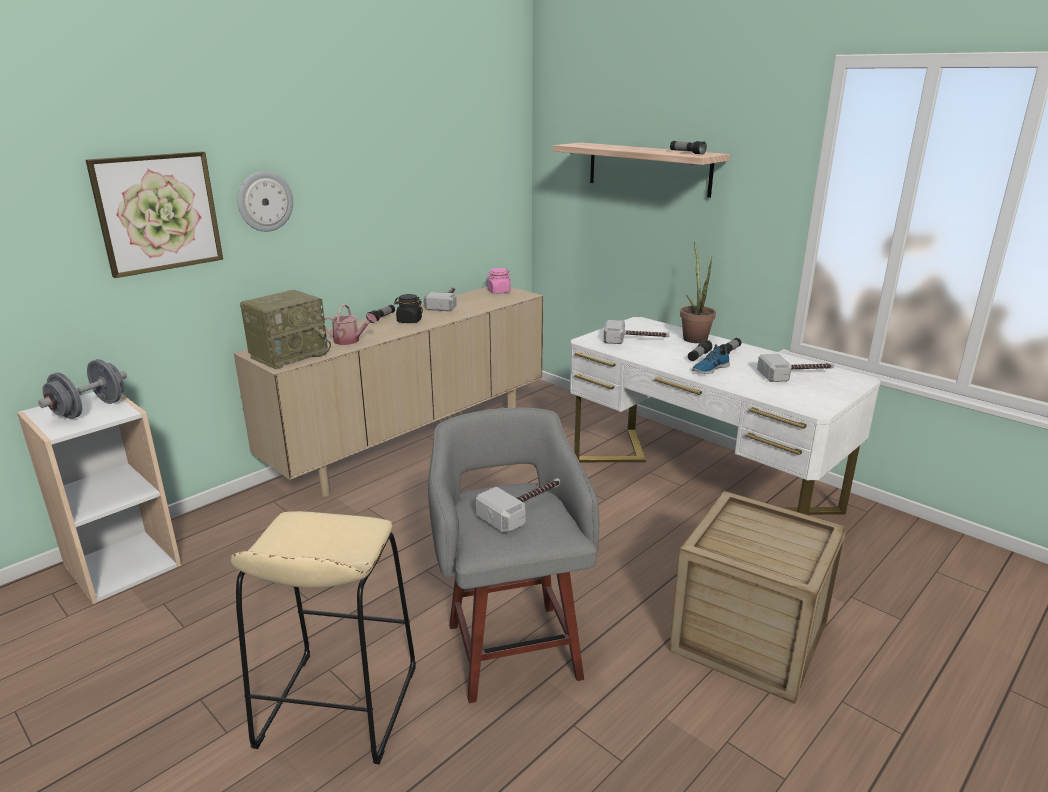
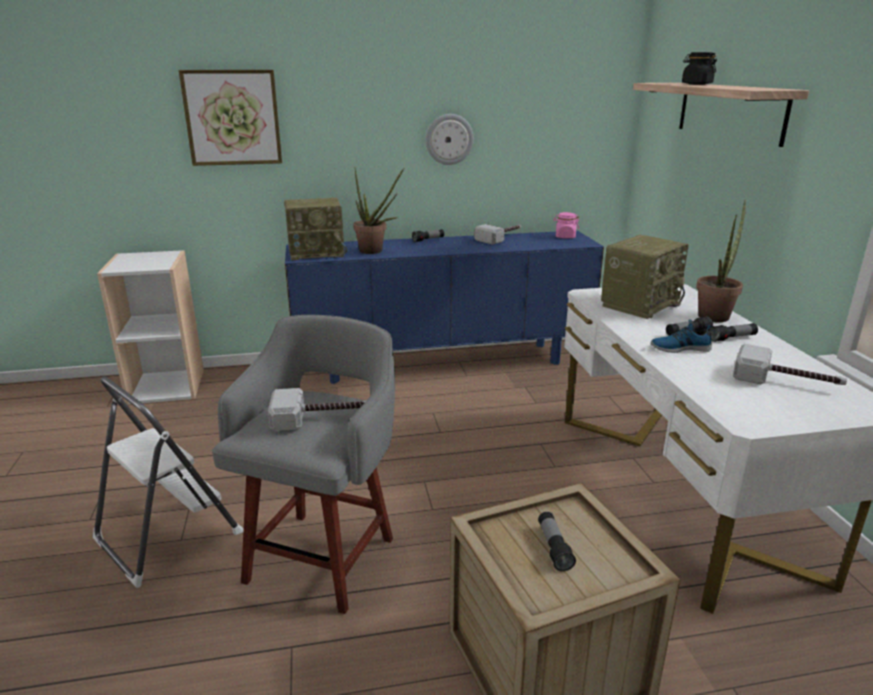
camera: 35 degrees right, 0 degrees up
(90, 409) = (149, 260): grey dumbbell -> none
(265, 201) = (326, 118): wall clock -> wall clock (449, 139)
(338, 706) = (163, 537): beige stool -> white step ladder
(350, 341) = (375, 251): watering can -> potted plant
(409, 321) = (446, 246): black jar -> black jar (696, 84)
(413, 441) = (443, 362): beige cabinet -> blue cabinet
(636, 340) = (640, 304): hammer -> radio
(687, 153) = (752, 88): flashlight -> flashlight (554, 547)

